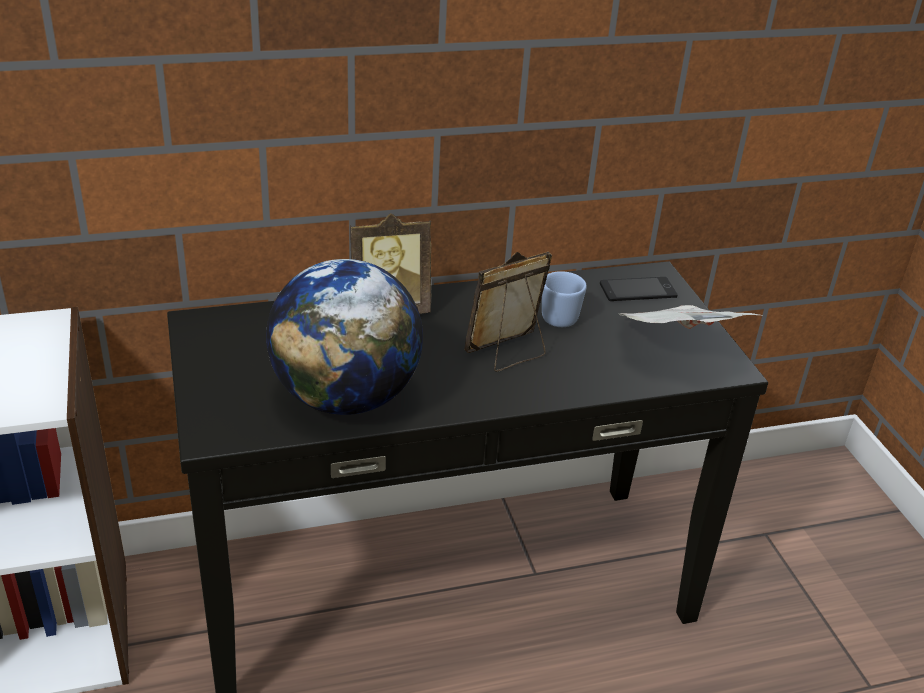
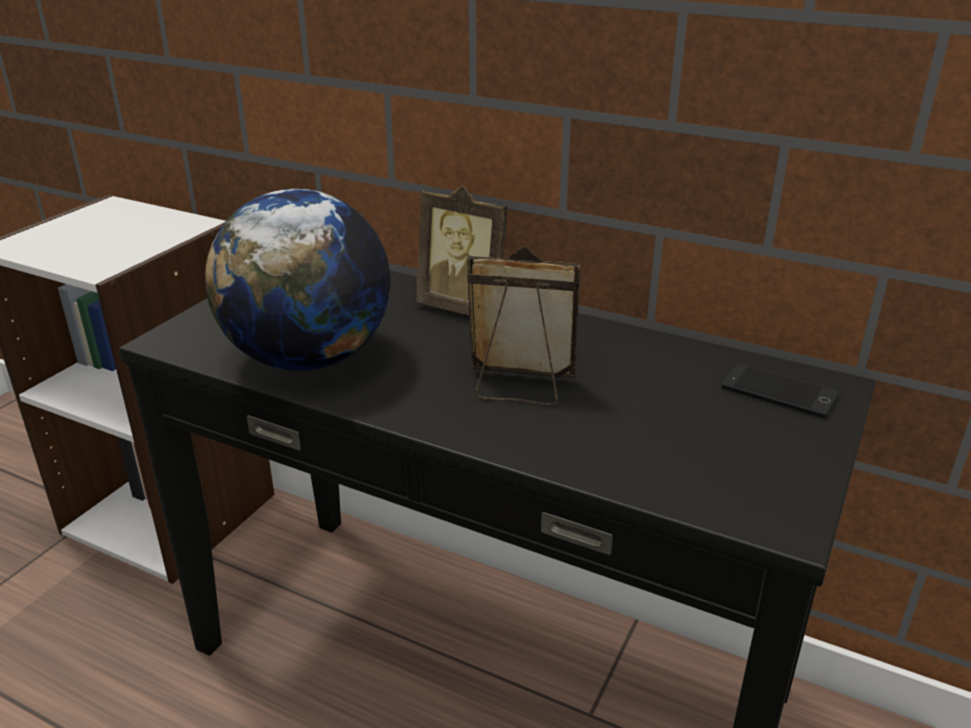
camera: 45 degrees right, 5 degrees down
(562, 316) = (638, 380): blue mug -> none
(681, 346) = (748, 469): newspaper -> none

